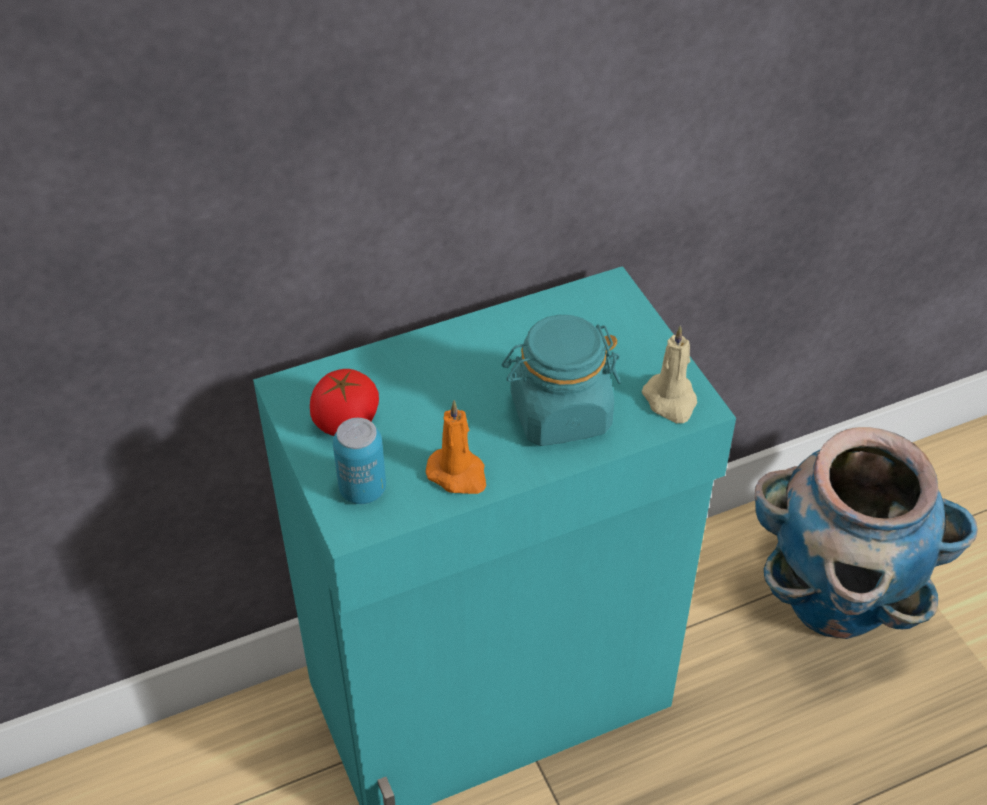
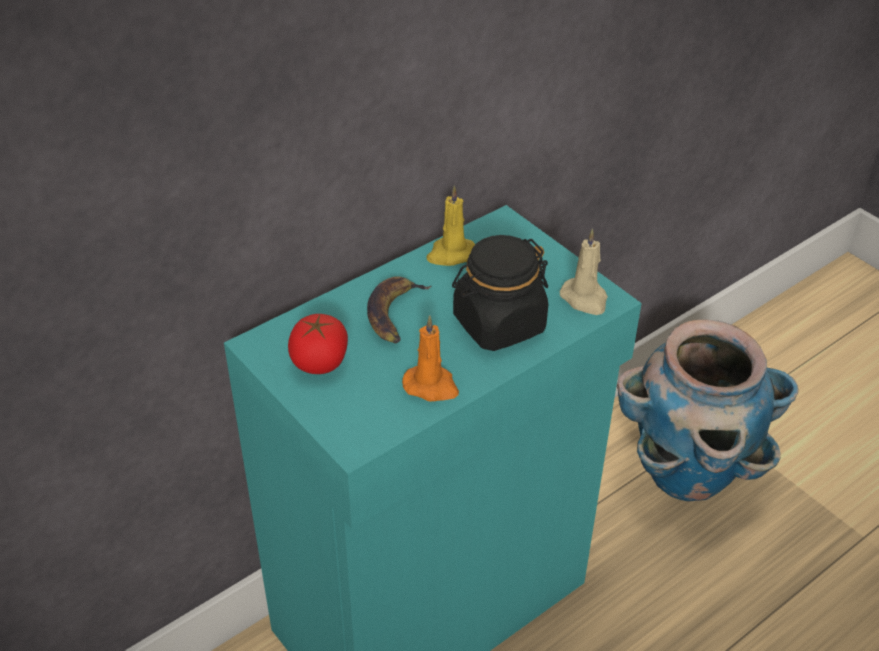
camera: 15 degrees left, 5 degrees down
(362, 489) = (353, 413): can -> none
(448, 380) = (395, 314): none -> banana
(536, 317) = (450, 254): none -> yellow candle
(559, 414) = (498, 324): turquoise jar -> black jar

